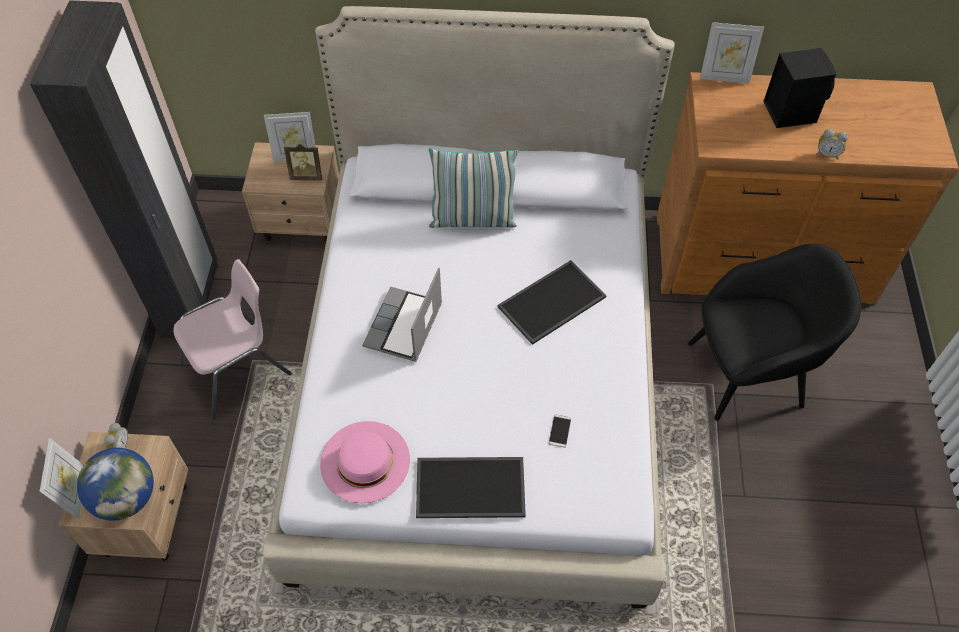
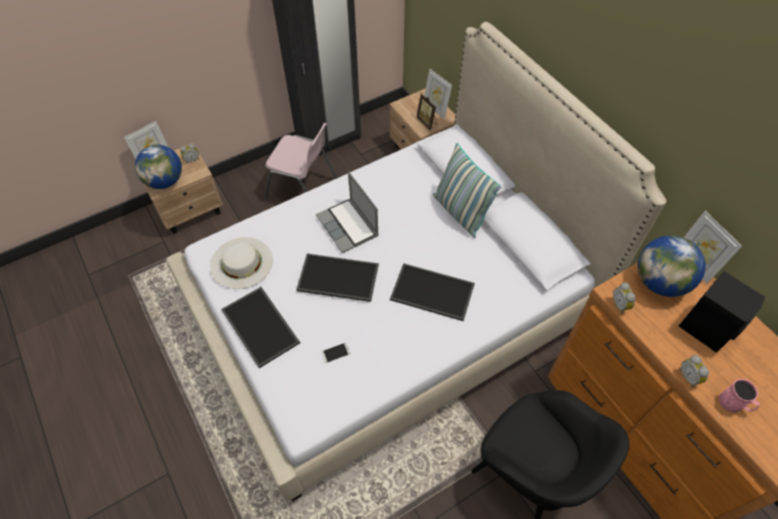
camera: 55 degrees right, 0 degrees up
(365, 461) = (241, 262): pink hat -> white hat
(404, 327) = (348, 226): laptop -> laptop turned 105 degrees counterclockwise
(467, 376) = (337, 278): none -> tray
(725, 110) = (659, 282): none -> globe
(729, 150) = (620, 305): none -> alarm clock
(868, 144) = (734, 404): none -> pink mug

